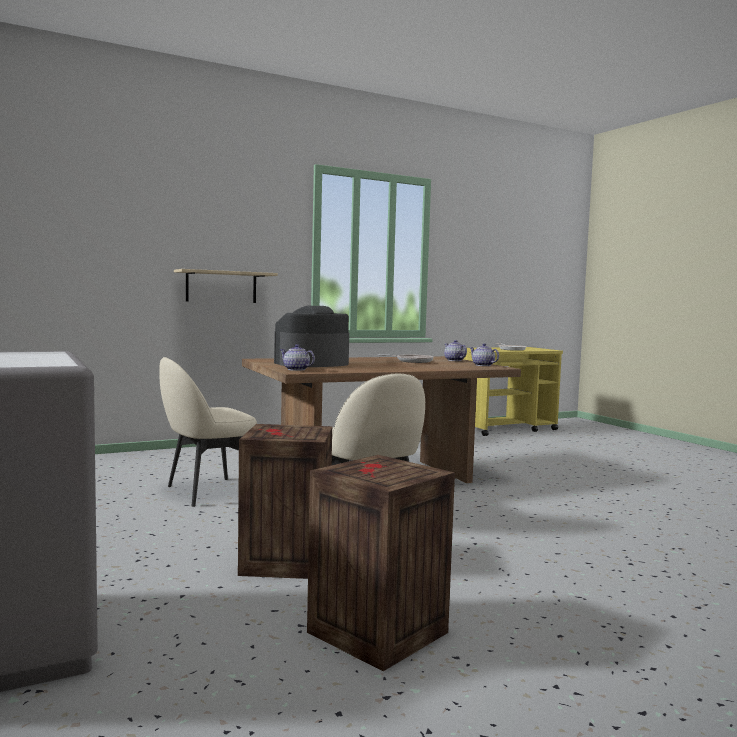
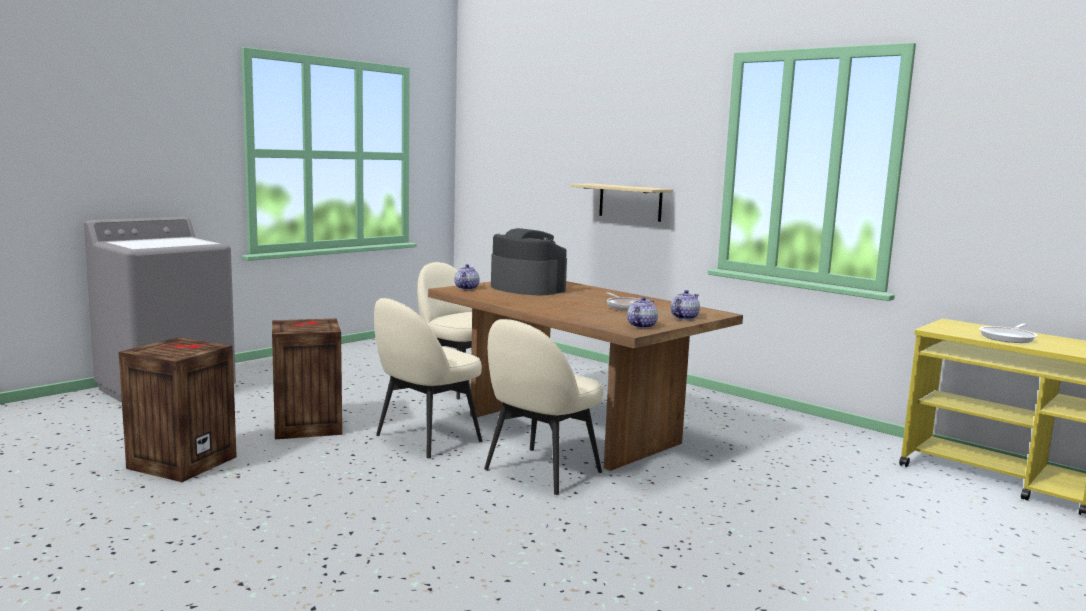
camera: 70 degrees right, 5 degrees up
(467, 497) = (540, 471): none -> beige chair

